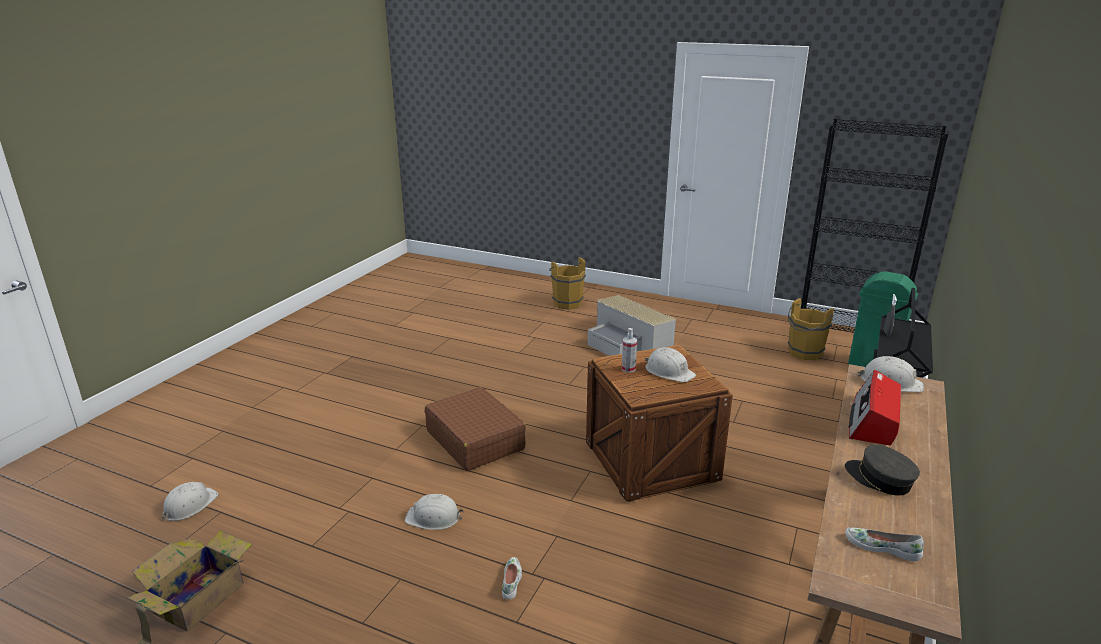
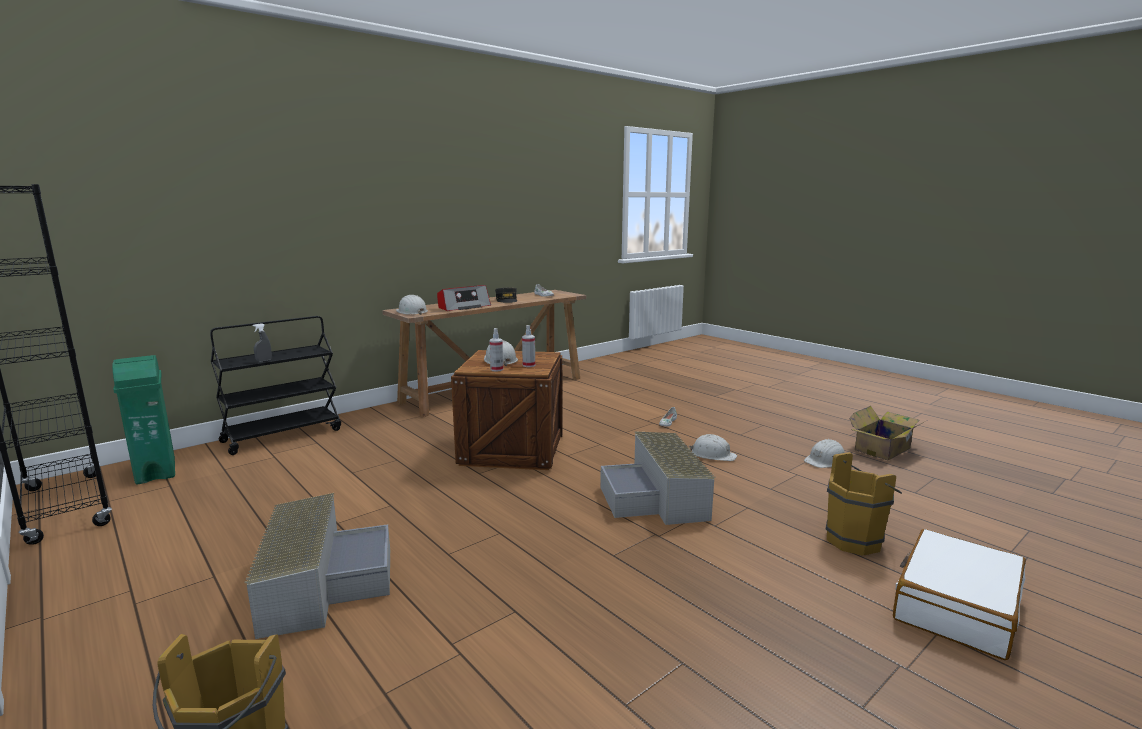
camera: 155 degrees left, 10 degrees down
(189, 505) = (955, 503): white hard hat -> white hard hat (825, 460)
(275, 406) = (955, 607): none -> white suitcase
(475, 440) = (657, 497): brown suitcase -> grey storage box
(647, 355) = (496, 369): none -> spray bottle
(803, 353) = (173, 500): brown bucket -> brown bucket (857, 540)

